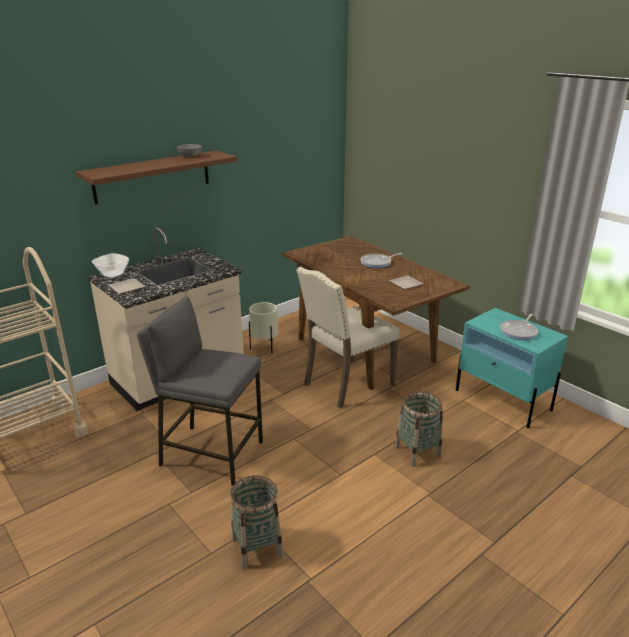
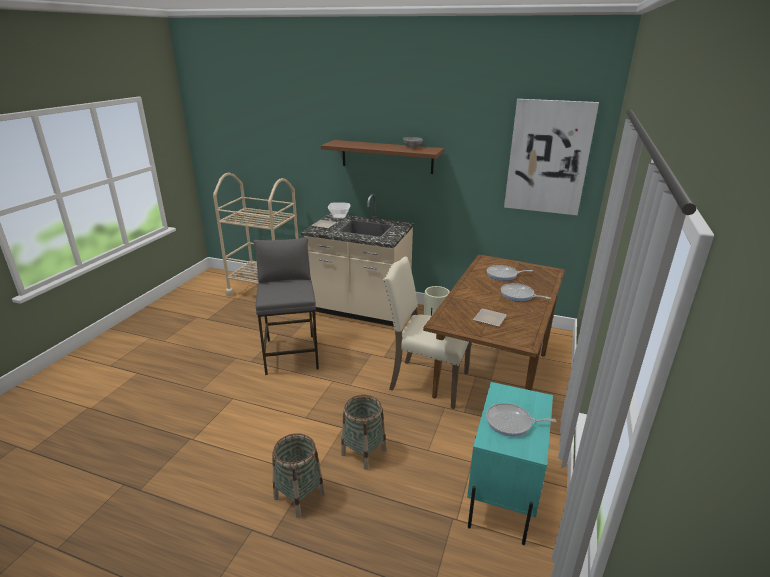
camera: 60 degrees right, 0 degrees up
(257, 547) = (212, 405): basket -> basket (299, 496)
(305, 138) = (548, 157): none -> picture
(336, 256) = (503, 275): none -> frying pan

